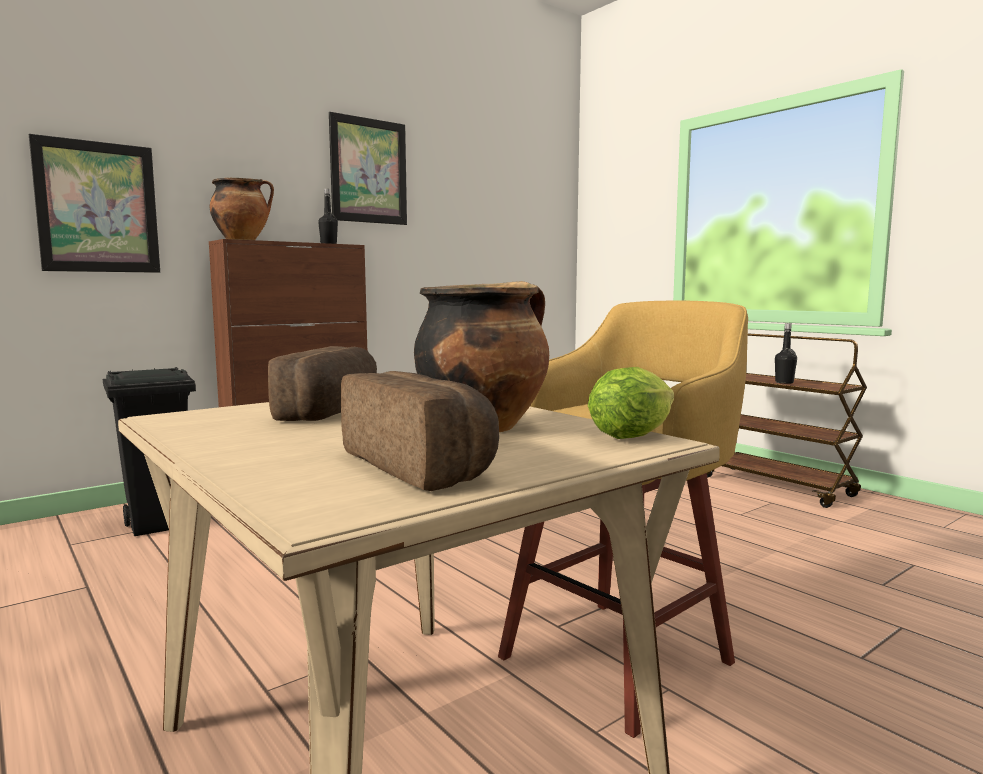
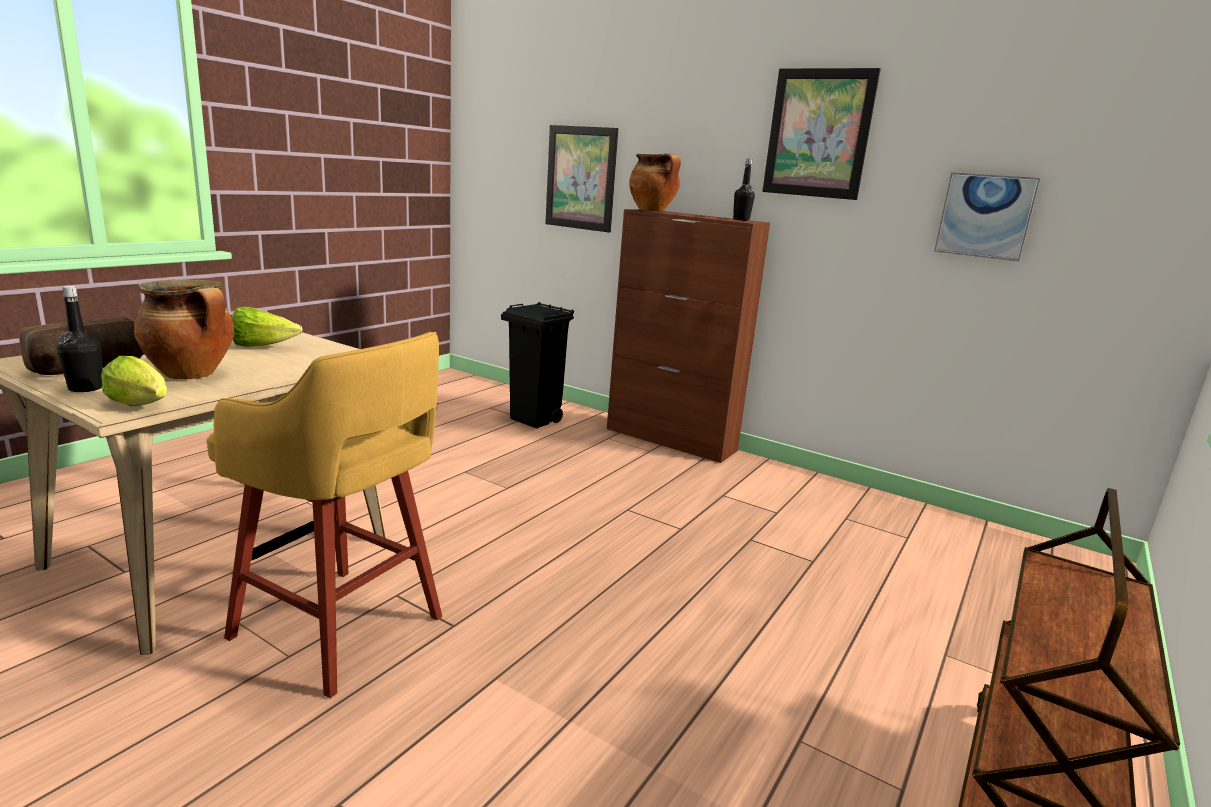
camera: 70 degrees right, 10 degrees up
(333, 412) = (262, 346): bread -> lettuce
(479, 233) = (985, 216): none -> picture
(784, 382) = (1046, 619): black bottle -> black bottle (86, 388)

